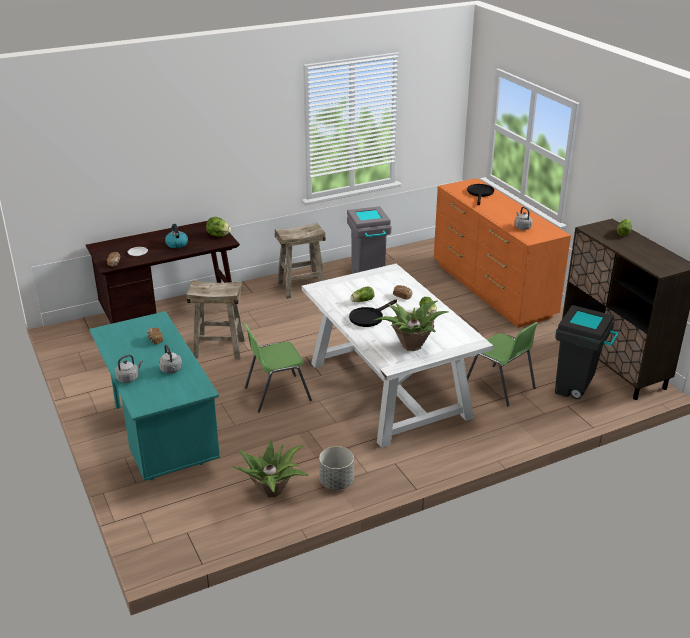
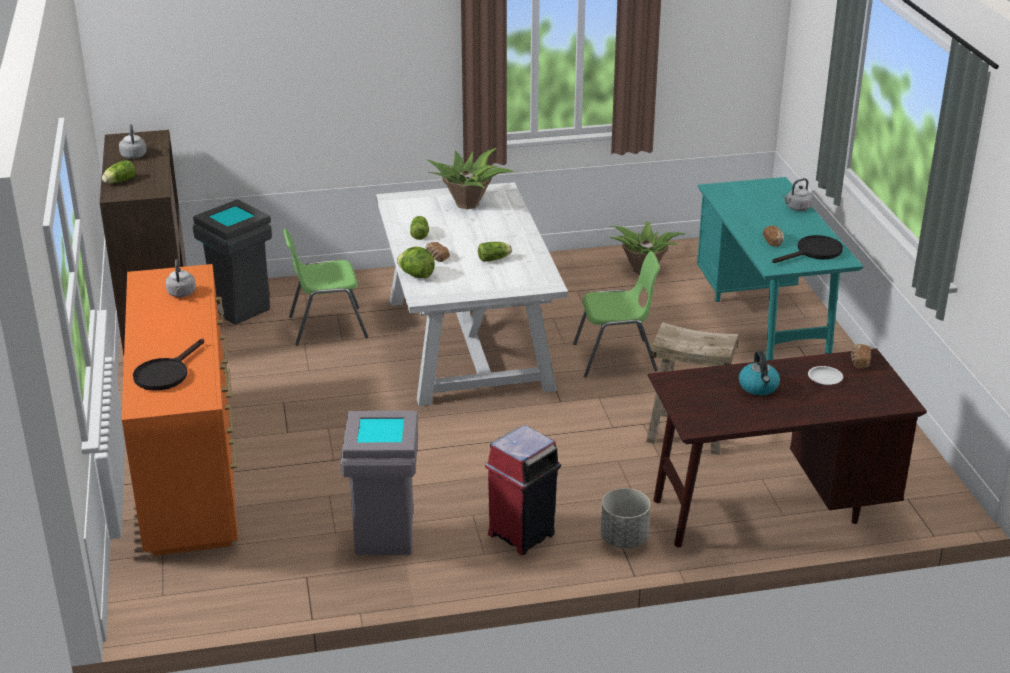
camera: 165 degrees left, 0 degrees up
(171, 370) = (749, 210): grey kettle -> grey kettle (133, 155)
(218, 235) = (683, 395): lettuce -> lettuce (416, 275)
(301, 287) = (522, 534): beige stool -> red trash can
(337, 482) = (574, 267): grey planter -> grey planter (623, 539)
(369, 317) = (497, 238): black frying pan -> black frying pan (814, 252)
(500, 386) = (326, 326): green chair -> green chair turned 75 degrees counterclockwise

